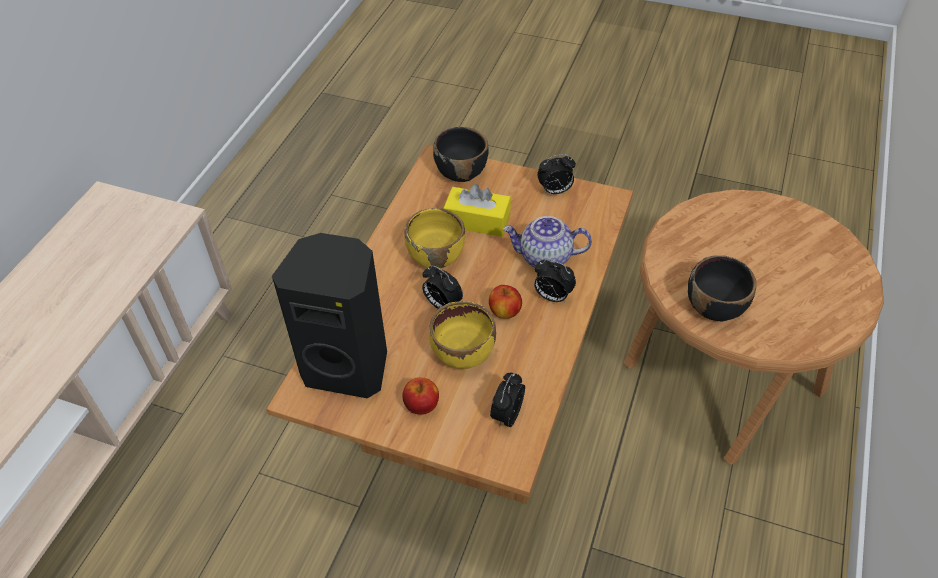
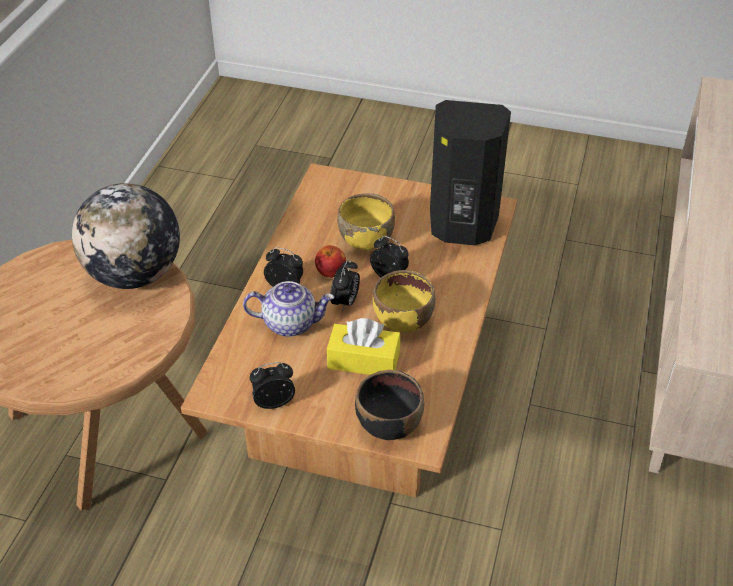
camera: 175 degrees right, 5 degrees down
(421, 405) = (395, 204): apple -> none
(507, 415) = (327, 201): alarm clock -> alarm clock (345, 302)
(715, 307) = (135, 274): black bowl -> globe

